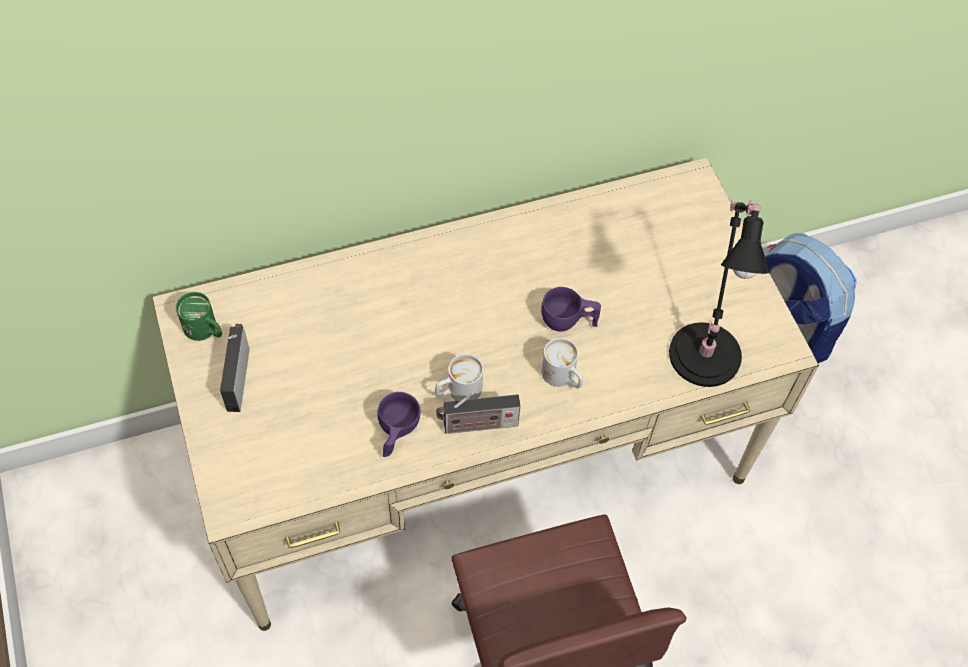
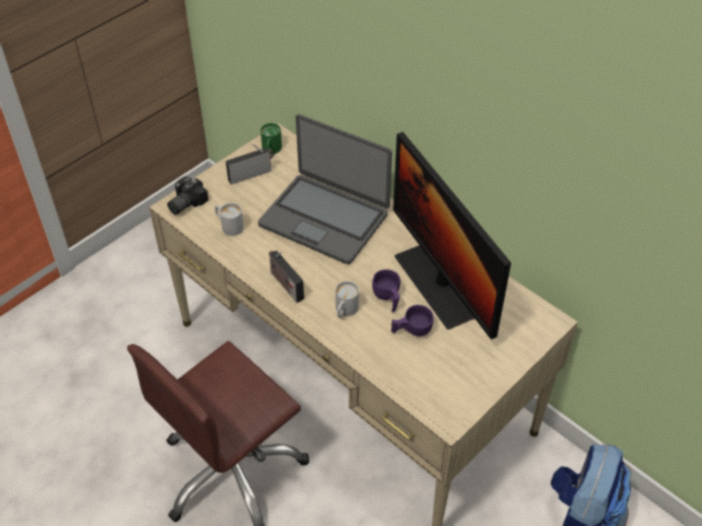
camera: 65 degrees right, 10 degrees down
(235, 489) = (184, 203): none -> camera
(386, 326) = (325, 218): none -> laptop
(395, 433) = (257, 251): purple cup -> purple cup (411, 330)
(458, 391) = (302, 266): white mug -> white mug (229, 226)
(577, 255) = (440, 283): none -> monitor
(705, 349) = (417, 376): black table lamp -> none

